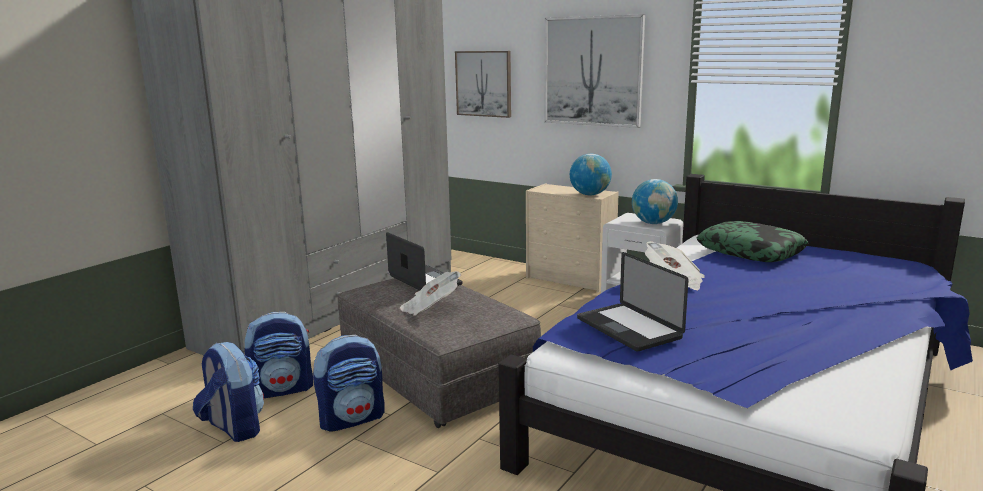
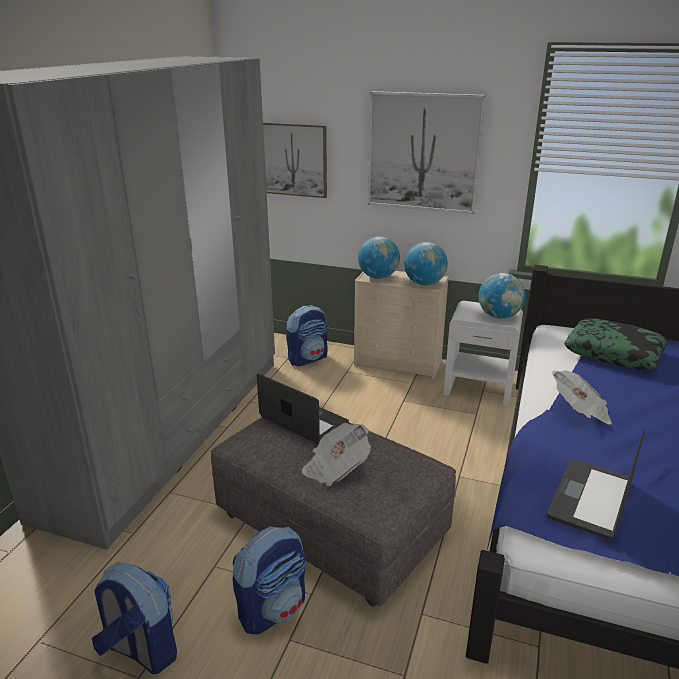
camera: 15 degrees left, 10 degrees up
(283, 389) = (171, 573): backpack -> backpack (308, 358)
(549, 189) = (378, 277): none -> globe
(628, 328) = (590, 499): laptop -> laptop turned 75 degrees clockwise

